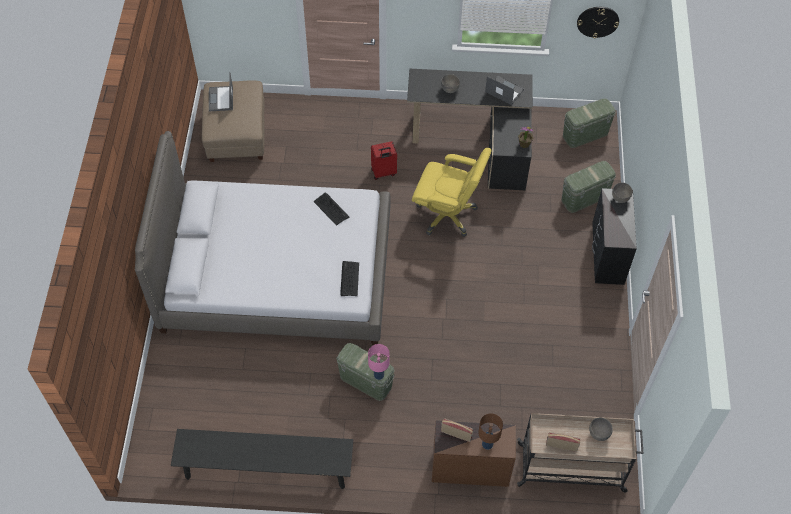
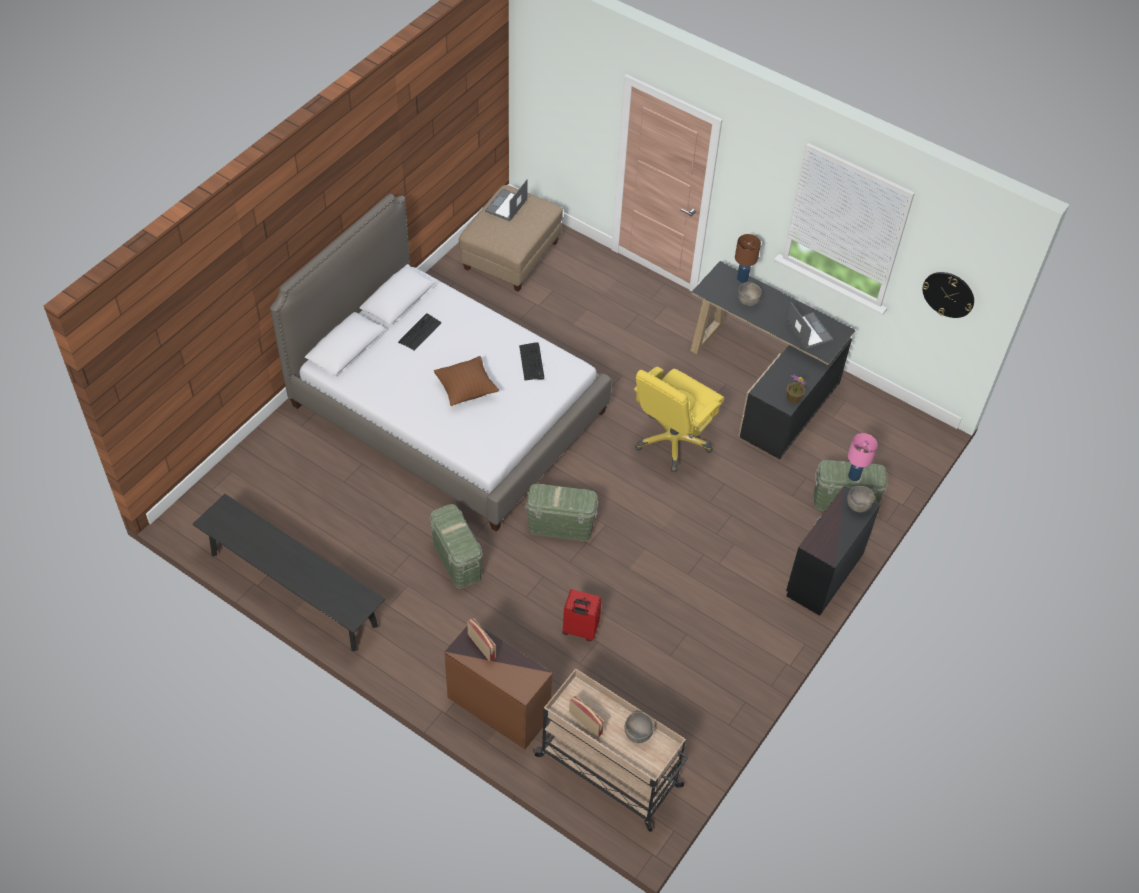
camera: 30 degrees right, 5 degrees down
(301, 254) = (466, 389): none -> brown pillow
(349, 279) = (496, 438): keyboard -> keyboard (420, 332)
(379, 375) = (460, 551): pink table lamp -> pink table lamp (854, 476)
(383, 173) = (635, 365): red suitcase -> red suitcase (580, 630)
(447, 214) = (672, 441): yellow office chair -> yellow office chair turned 75 degrees clockwise
(487, 444) = (506, 674): brown table lamp -> brown table lamp (742, 278)
(585, 134) = (897, 436): green storage box -> green storage box (560, 526)

